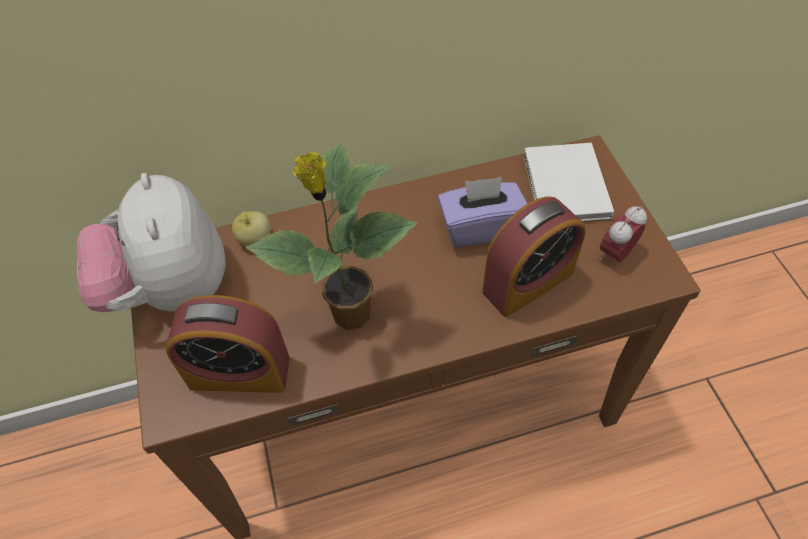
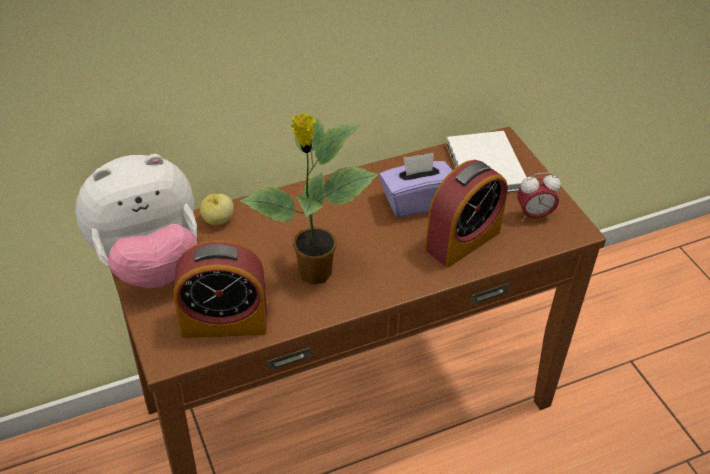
camera: 10 degrees left, 10 degrees down
(171, 289) = (149, 263): plush toy -> plush toy turned 90 degrees counterclockwise
(616, 253) = (534, 215): alarm clock -> alarm clock turned 135 degrees counterclockwise

